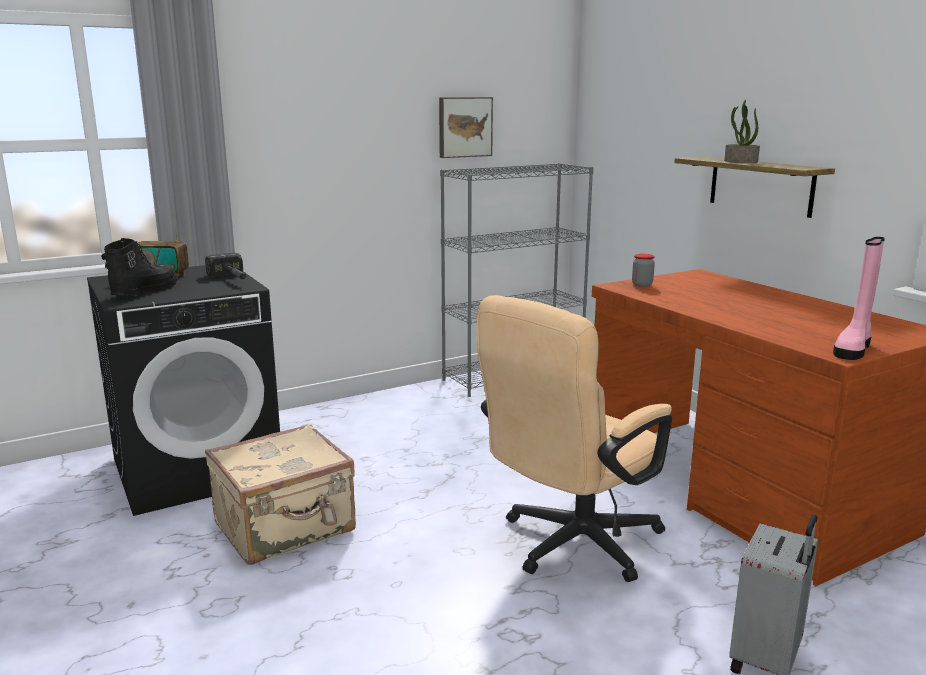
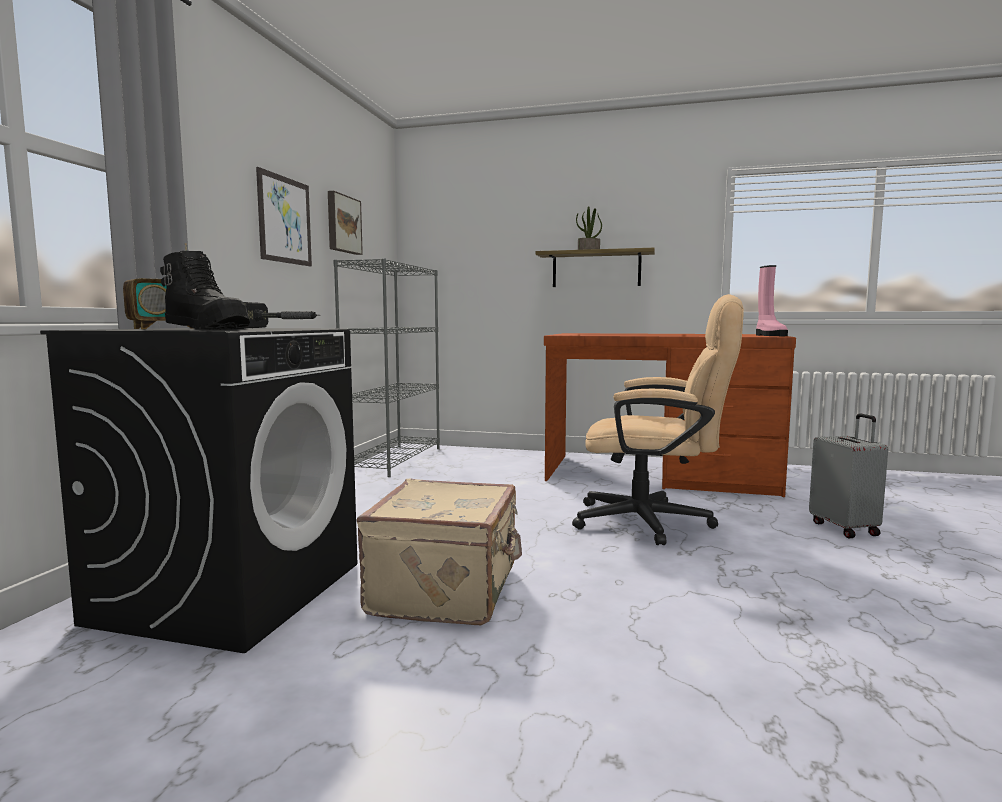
camera: 45 degrees left, 10 degrees down
(144, 291) = (208, 329): black boot -> black boot turned 150 degrees clockwise
(369, 142) = (285, 220): none -> picture
(570, 546) = (656, 523): beige office chair -> beige office chair turned 75 degrees counterclockwise
(642, 284) = (570, 334): jar -> none

